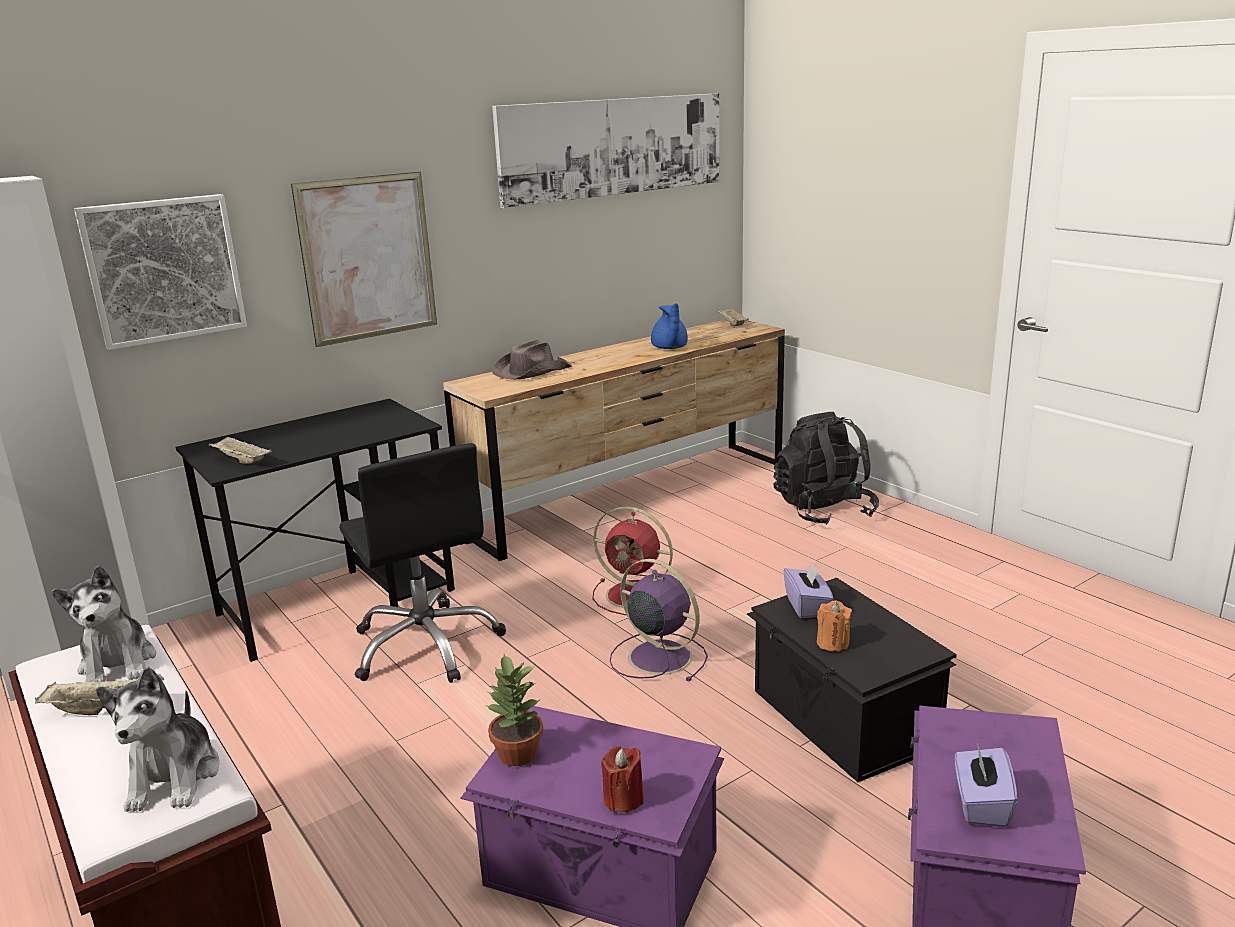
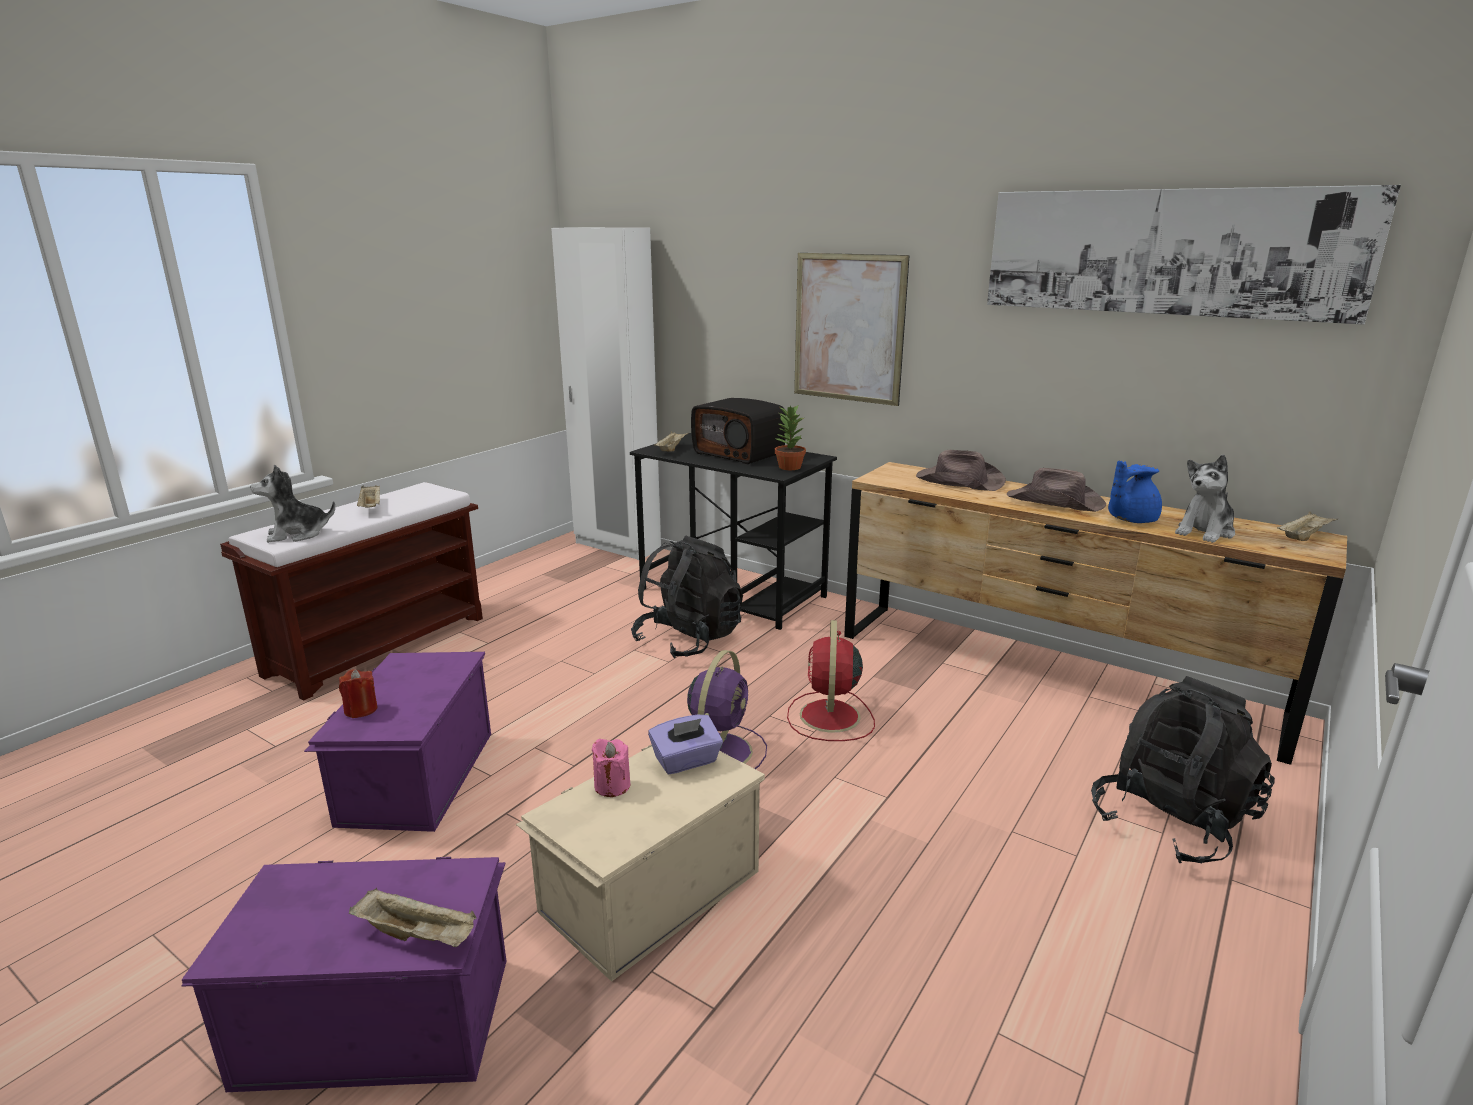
camera: 70 degrees right, 0 degrees up
(118, 664) = (420, 498): plush toy -> plush toy (1205, 532)
(164, 270) = (708, 305): picture -> none
(315, 432) = (740, 453): none -> radio
(426, 645) = (689, 640): black office chair -> black backpack
(518, 754) = (420, 660): potted plant -> potted plant (789, 467)
(615, 356) = (1056, 502): none -> brown hat
(833, 643) = (612, 786): orange candle -> pink candle
(842, 719) = (648, 890): black storage box -> beige storage box
(981, 804) = (308, 902): purple tissue box -> none
(1022, 738) = (418, 935): none -> beige tray

